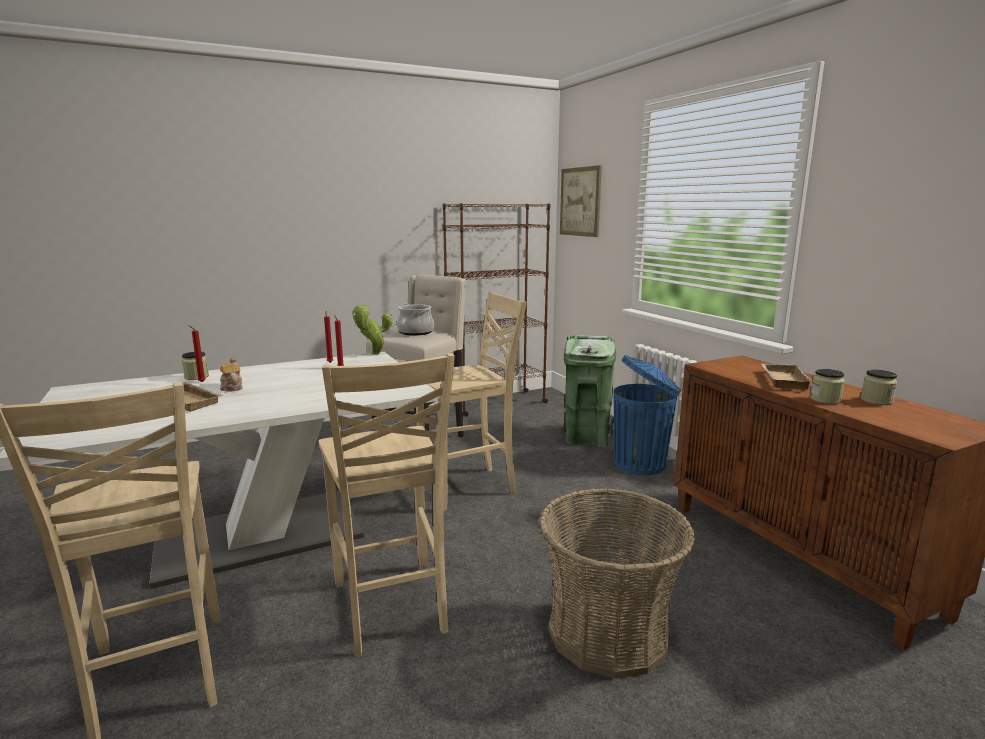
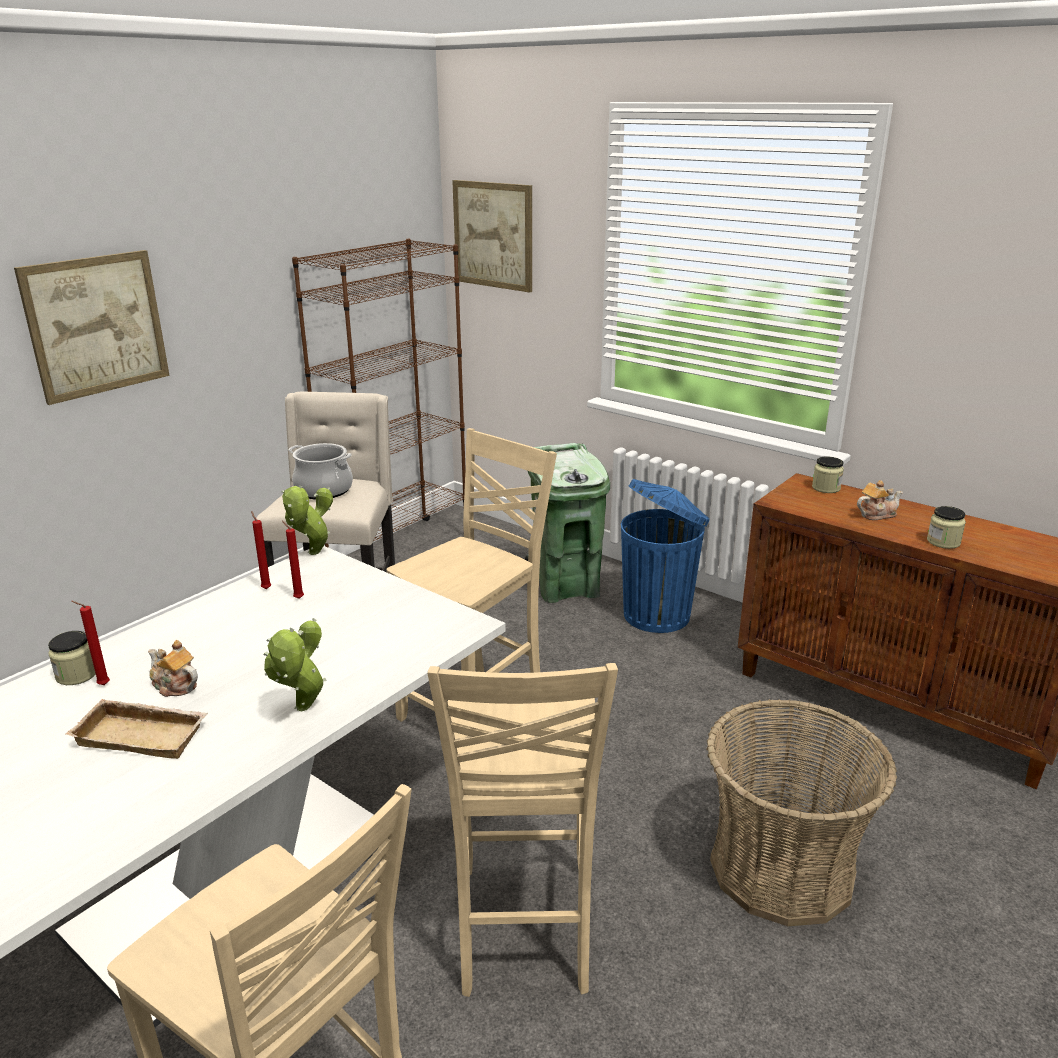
camera: 25 degrees left, 10 degrees up
(275, 407) = (302, 710): none -> potted plant
(314, 224) = (96, 325): none -> picture
(390, 609) = (523, 930): beige chair -> beige chair turned 45 degrees clockwise
(782, 380) = (876, 514): beige tray -> teapot
(876, 401) = (987, 533): jar -> jar (826, 488)

